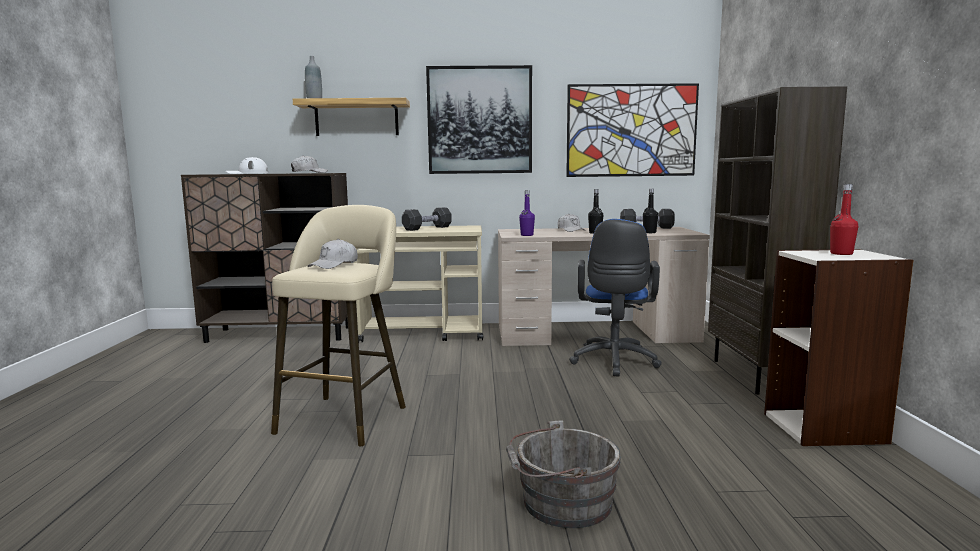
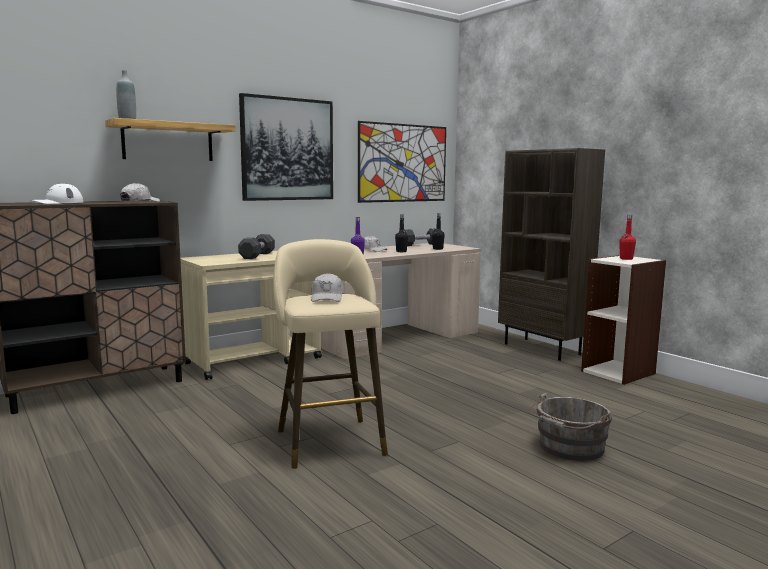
camera: 35 degrees left, 0 degrees up
(614, 362) = (447, 357): blue office chair -> none

